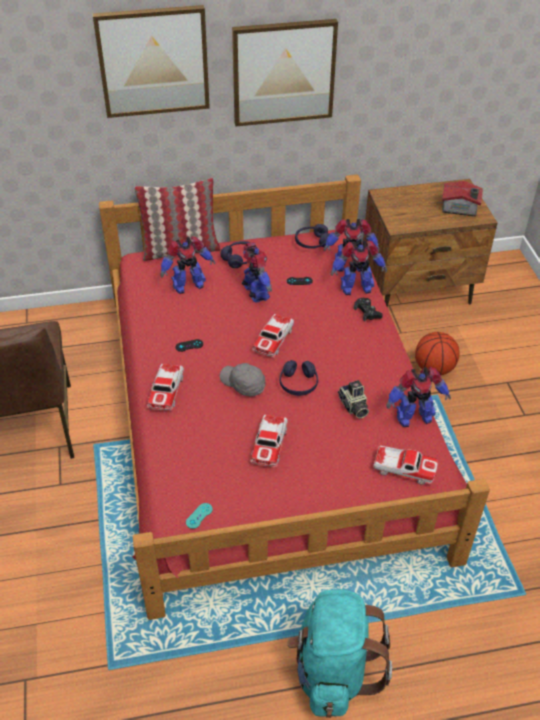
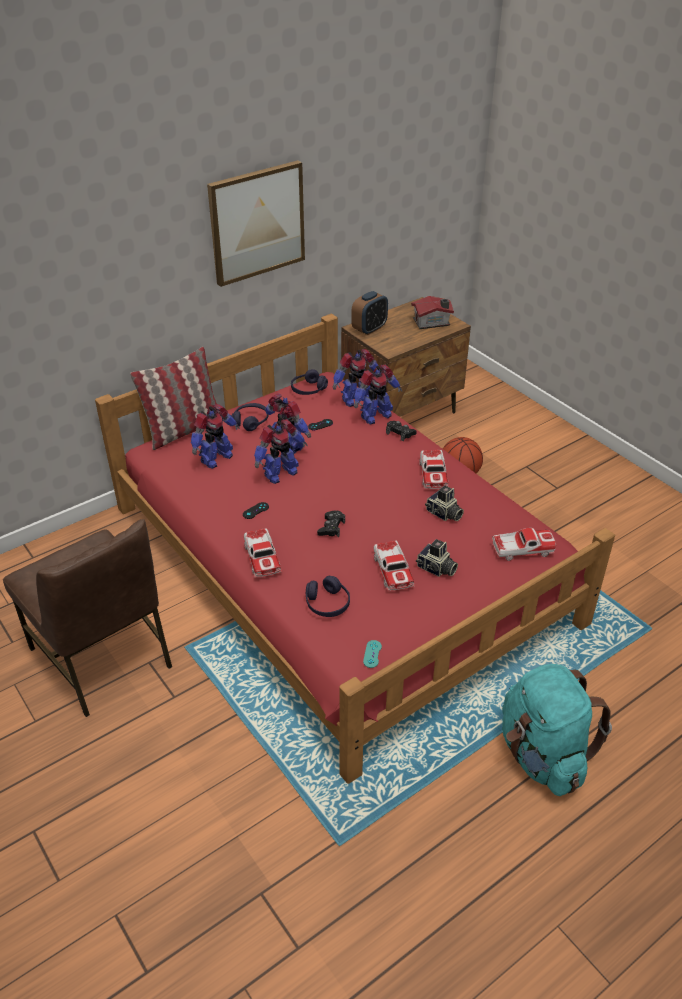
camera: 25 degrees left, 5 degrees down
(153, 61) = (136, 233): picture -> none
(243, 384) = (331, 527): grey cap -> black game controller
(273, 340) = (332, 481): toy car -> toy car (433, 474)
(298, 384) = (382, 511): purple headphones -> purple headphones (327, 603)
(309, 458) = (436, 569): none -> camera
(393, 199) = (369, 329): none -> alarm clock
(413, 417) = (500, 505): toy robot -> toy robot (280, 473)

